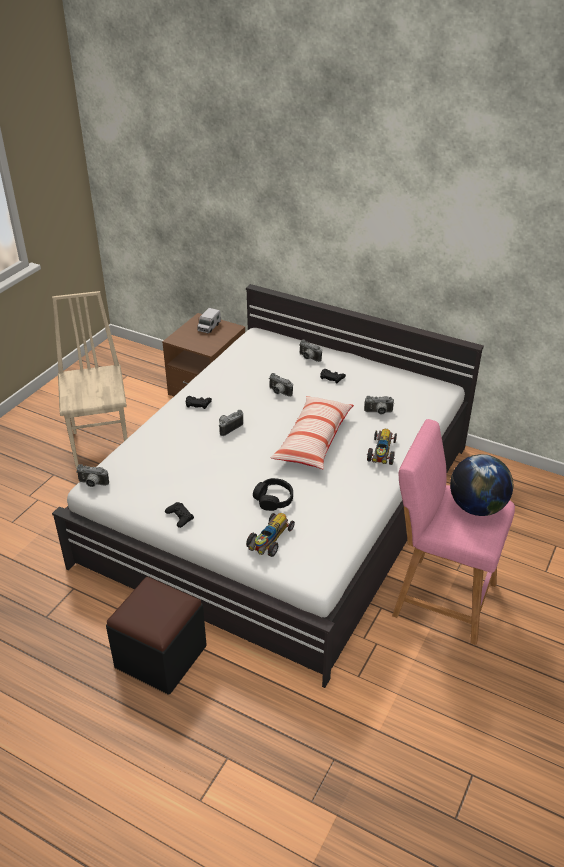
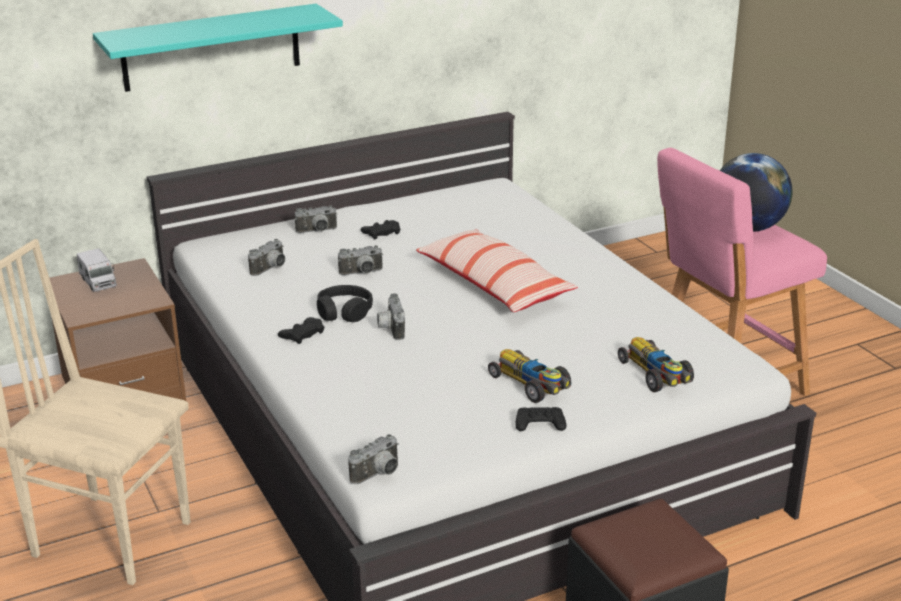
camera: 55 degrees left, 10 degrees down
(273, 499) = (578, 347): black headphones -> black headphones (344, 312)
(295, 226) = (211, 47): none -> turquoise shelf
(378, 412) = (492, 231): camera -> camera (271, 269)
(382, 453) = (570, 256): toy car -> toy car (531, 385)

